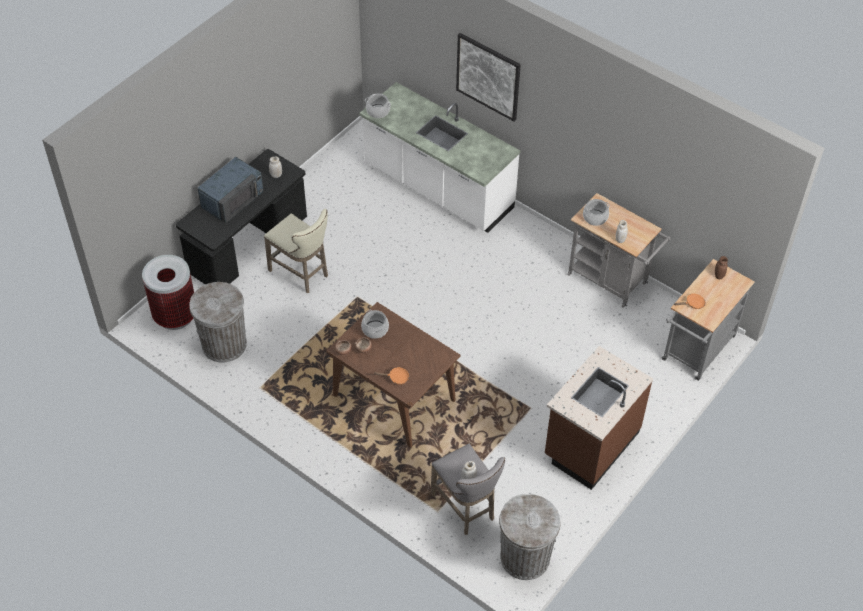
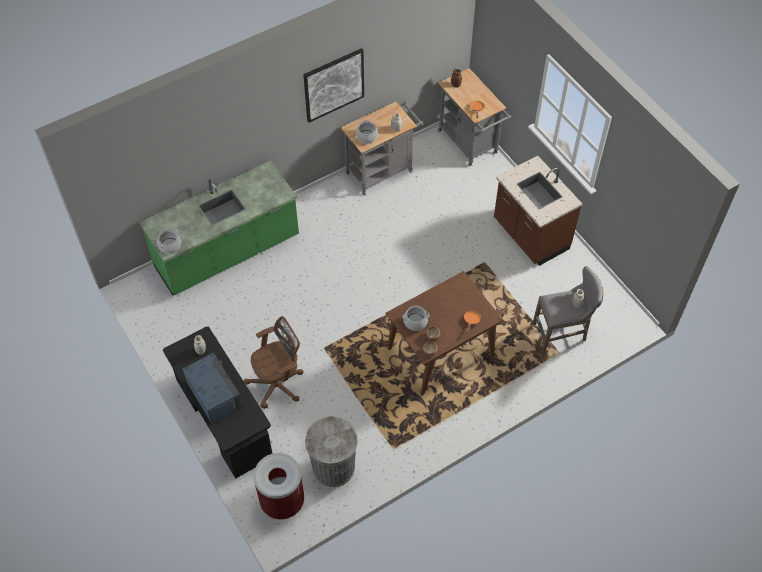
camera: 70 degrees left, 5 degrees up
(301, 274) = (278, 384): beige stool -> brown office chair
(438, 188) = (228, 253): white counter -> green counter
(488, 76) = (225, 133): picture -> picture (334, 85)
(525, 557) = (615, 308): grey trash can -> none

